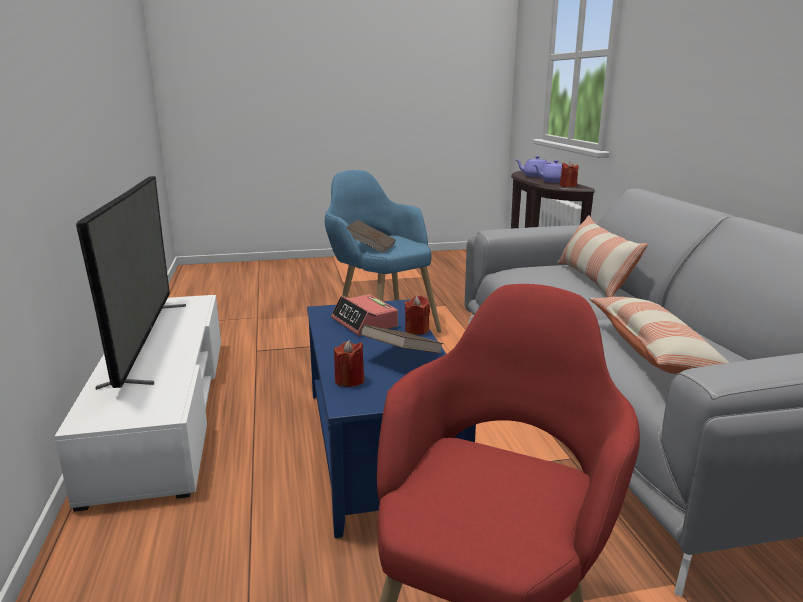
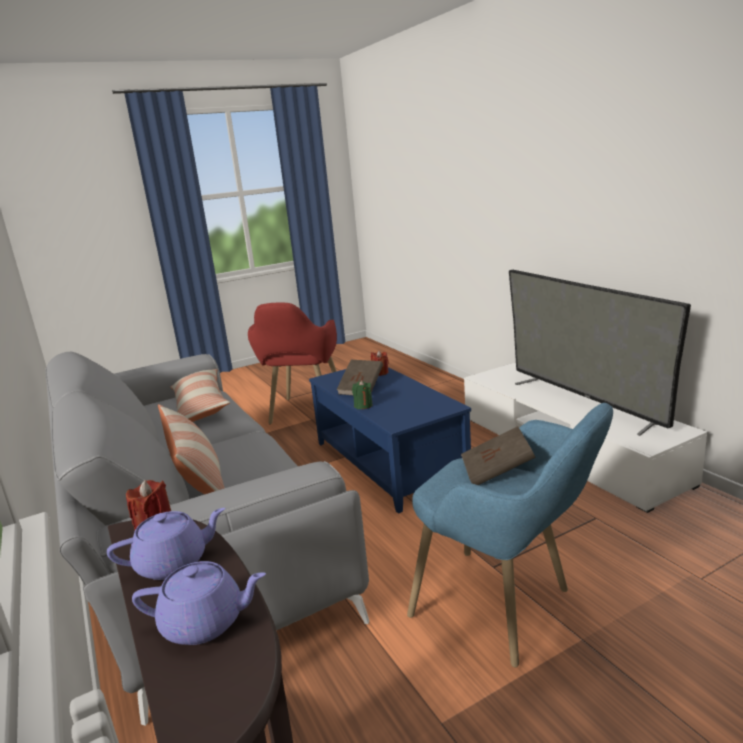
camera: 165 degrees right, 0 degrees up
(364, 323) = (406, 403): alarm clock -> none
(417, 330) = (363, 406): red candle -> green candle

